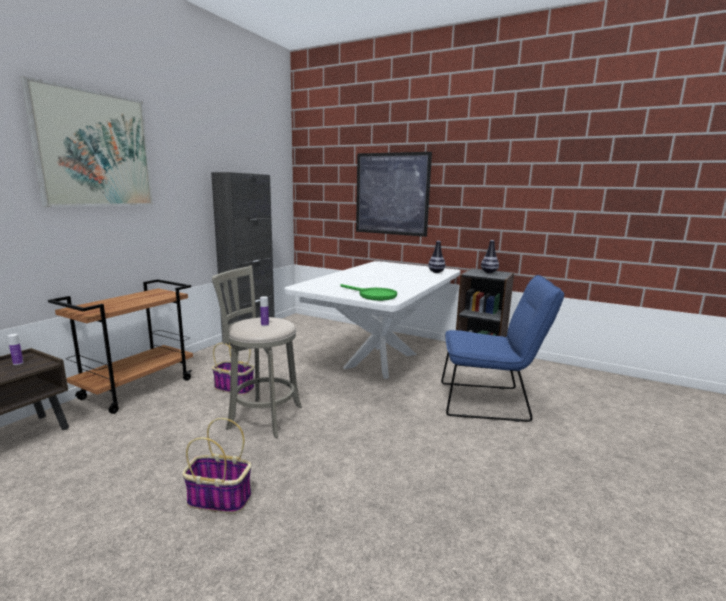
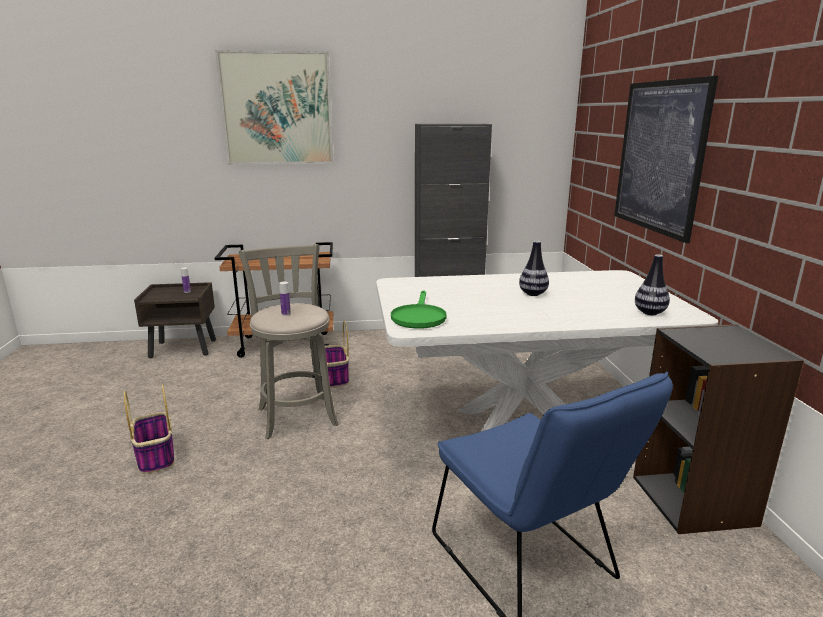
camera: 55 degrees right, 5 degrees up
(489, 272) = (736, 342): vase -> vase (533, 294)

